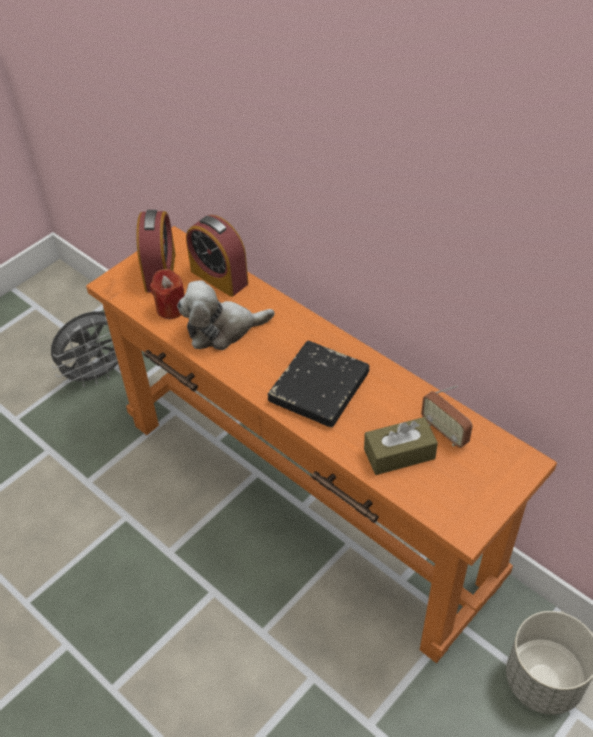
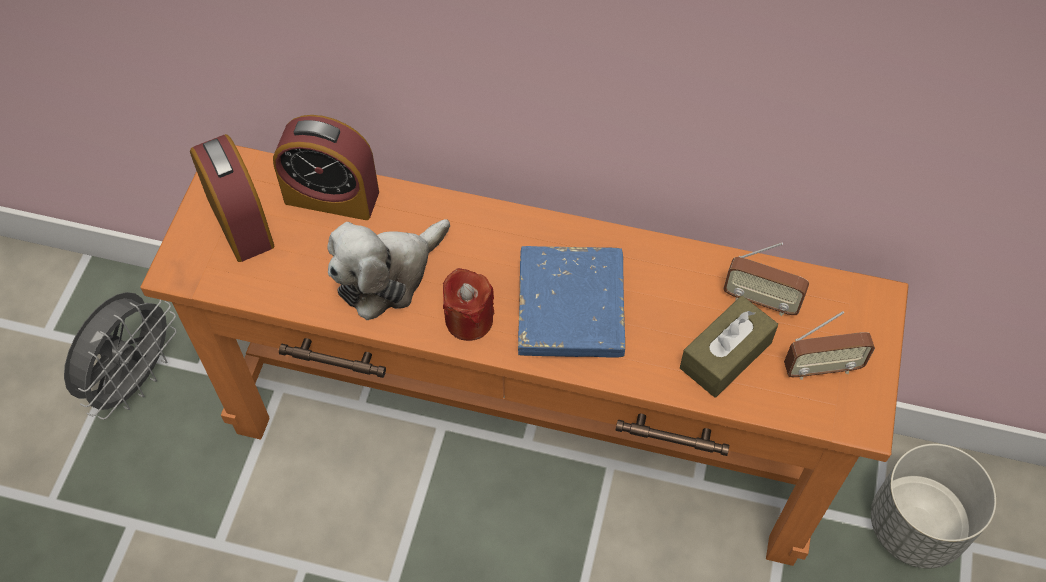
camera: 30 degrees left, 10 degrees up
(171, 308) = (293, 272): red candle -> red candle (469, 320)
(319, 388) = (571, 306): black book -> blue book
(459, 488) = (822, 368): none -> radio

